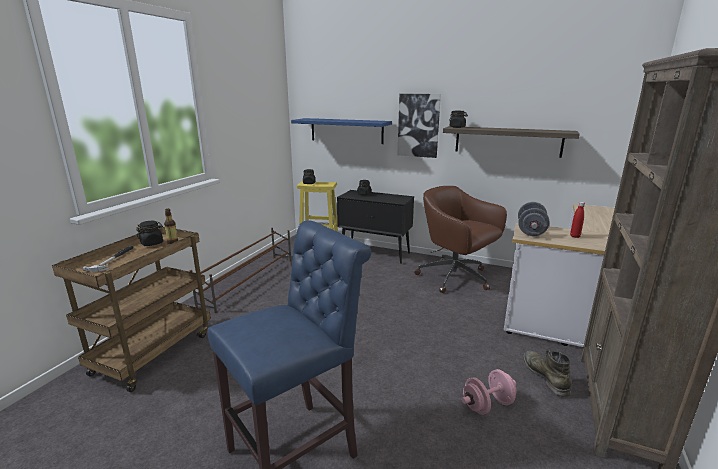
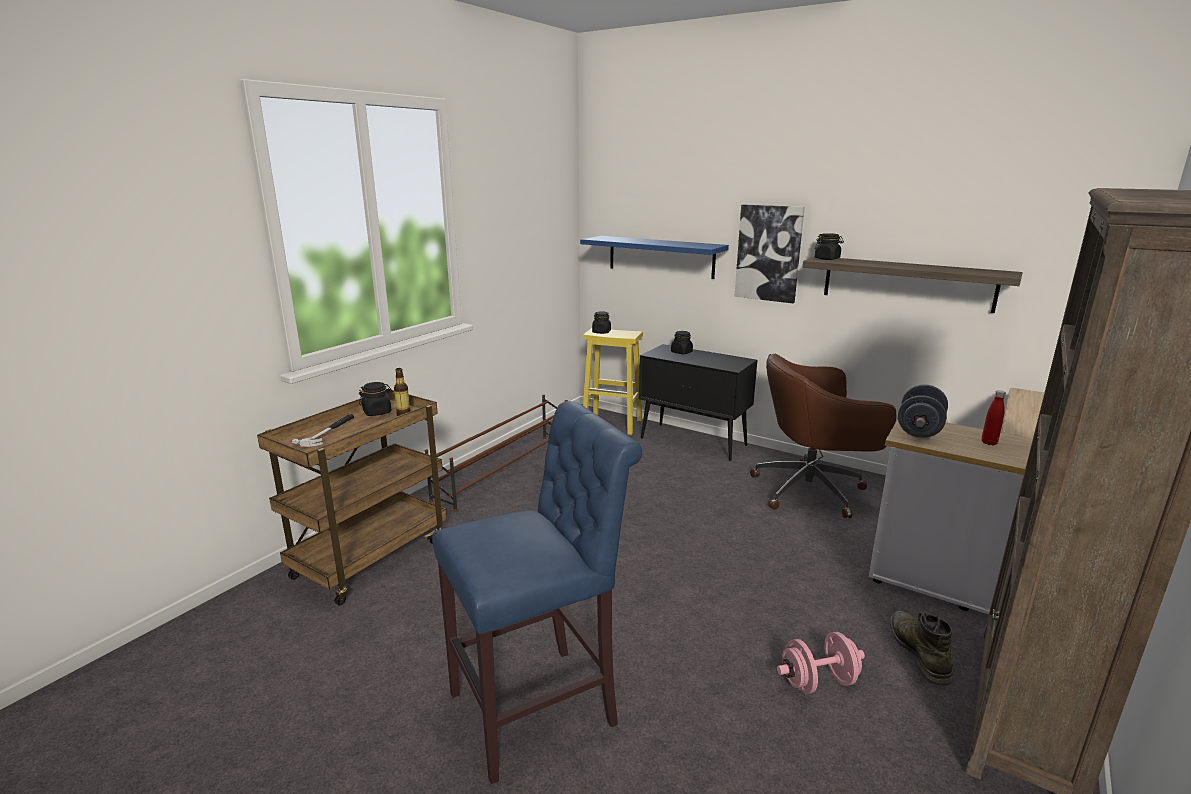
camera: 10 degrees right, 0 degrees up
(456, 278) = (812, 490): brown office chair -> brown office chair turned 60 degrees counterclockwise

